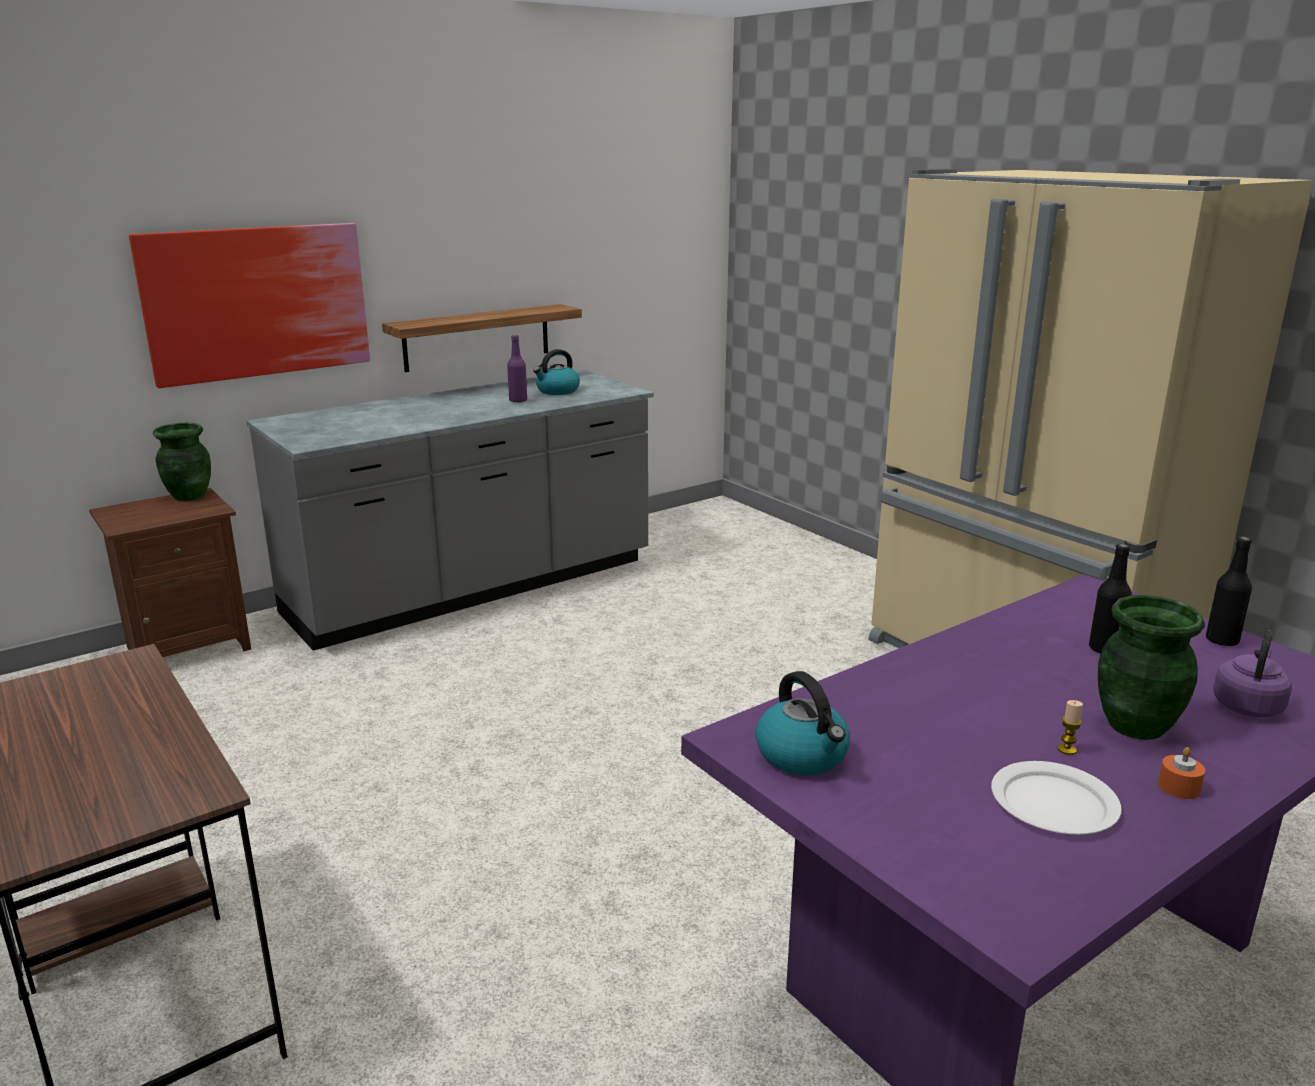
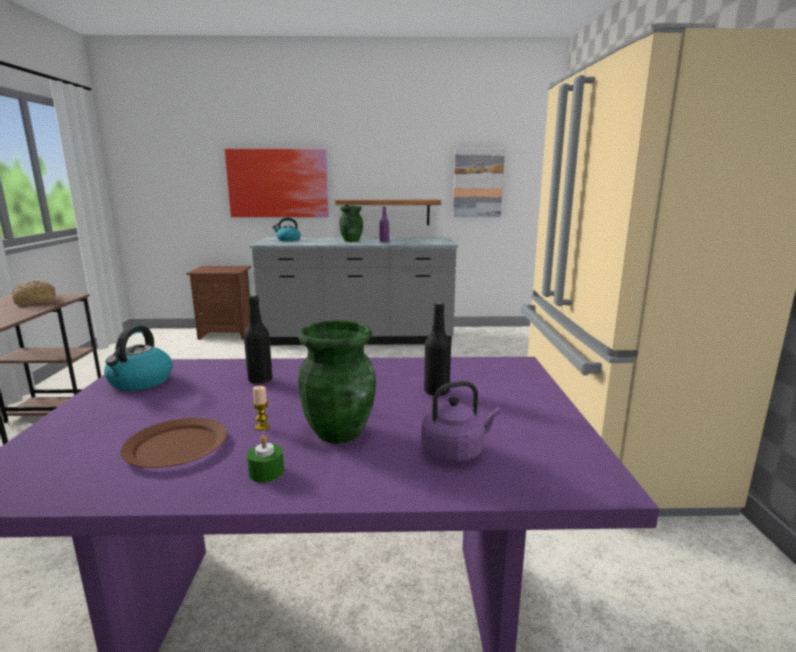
camera: 35 degrees right, 5 degrees down
(91, 693) = (36, 301): none -> bread
(188, 496) = (237, 266): green vase -> green vase (351, 241)
(557, 391) = (411, 240): kettle -> kettle (288, 240)
(618, 269) = (477, 183): none -> picture
(1053, 802) = (177, 446): white plate -> brown plate
(1178, 787) = (266, 472): orange candle -> green candle
(1222, 640) = (543, 413): black bottle -> black bottle (260, 380)

